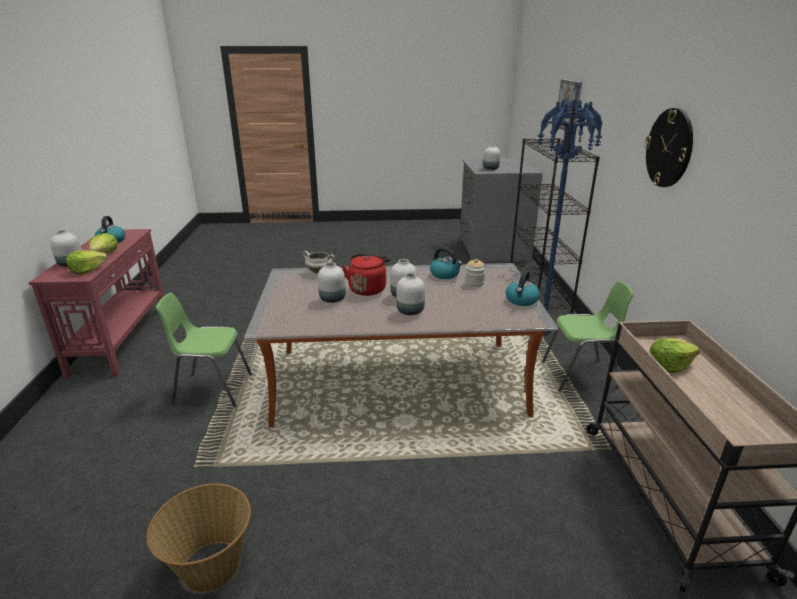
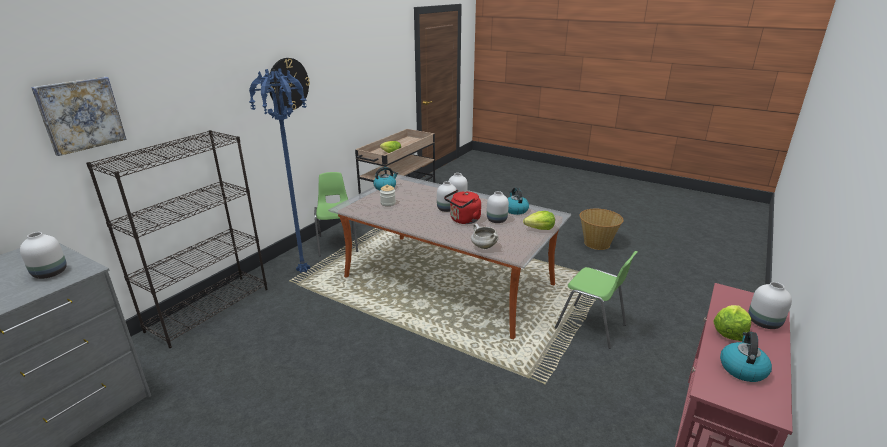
camera: 145 degrees left, 0 degrees up
(87, 270) = (729, 301): lettuce -> lettuce (540, 229)
(445, 274) = (393, 214): kettle -> kettle (515, 210)
(580, 375) = (337, 243): green chair -> green chair turned 45 degrees clockwise

